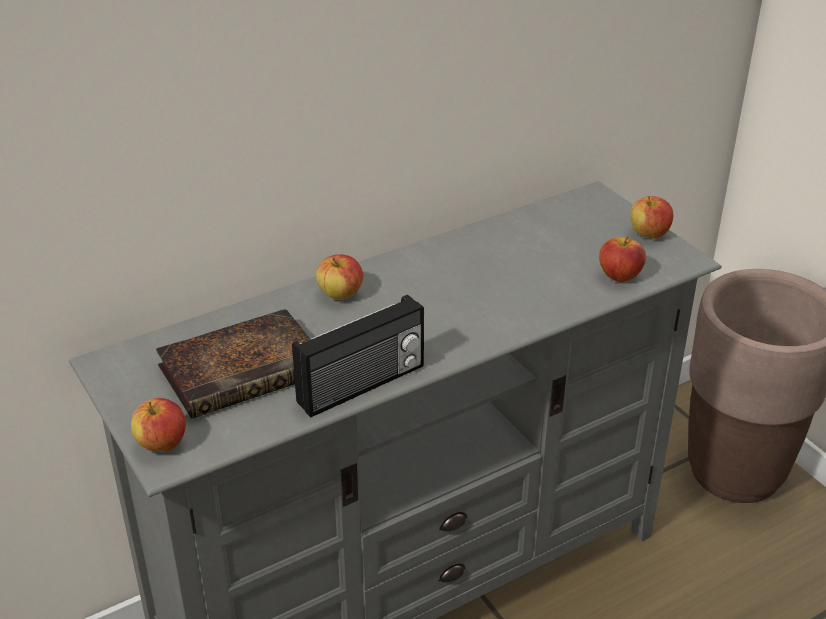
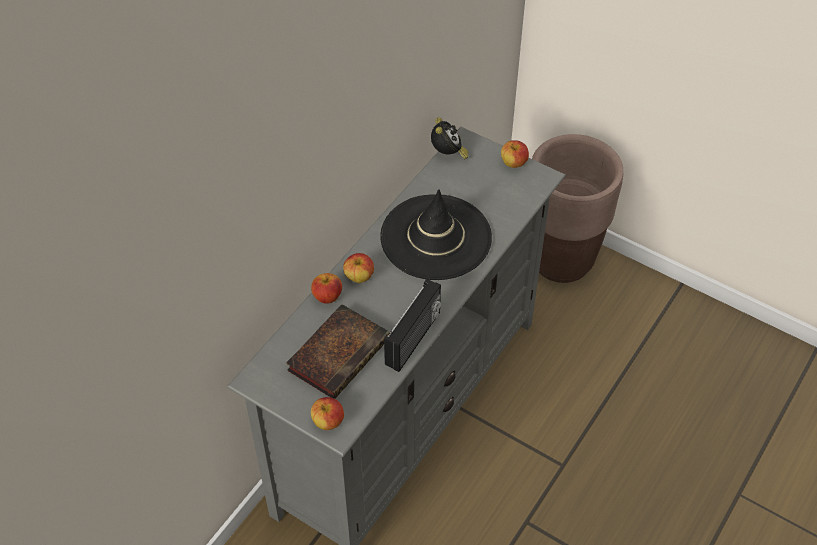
camera: 25 degrees left, 15 degrees up
(479, 282) = (435, 237): none -> black hat
(559, 202) = (448, 154): none -> alarm clock
(619, 276) = (513, 204): apple -> apple (327, 297)

